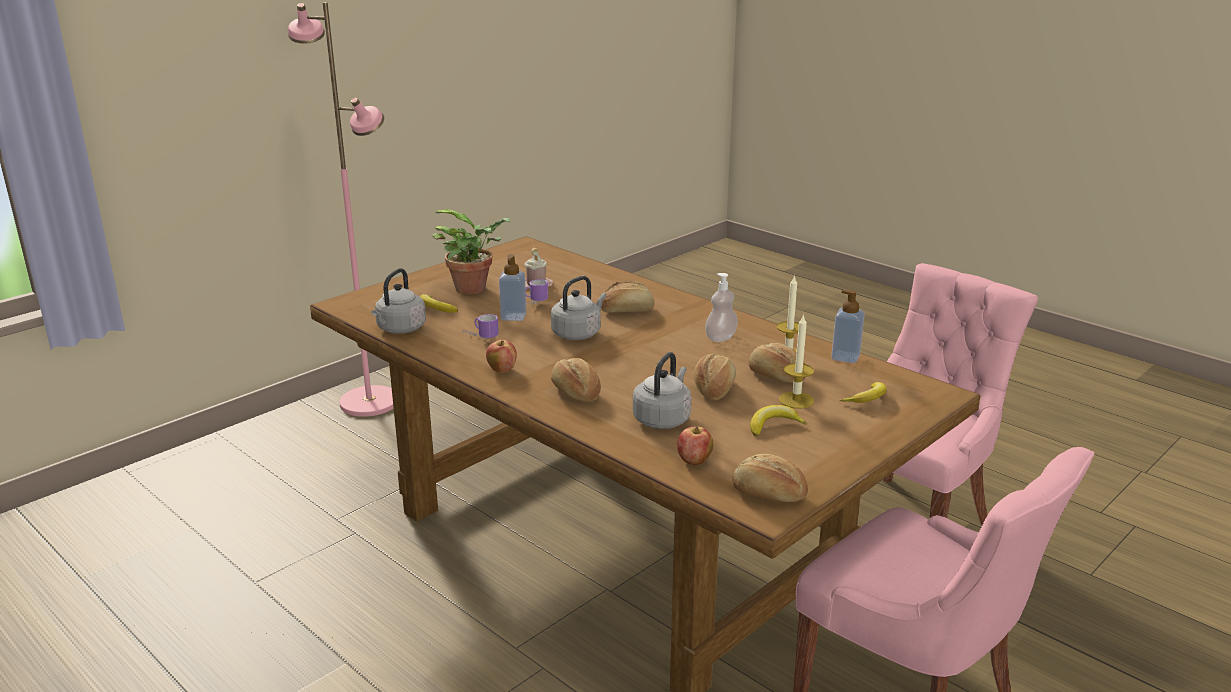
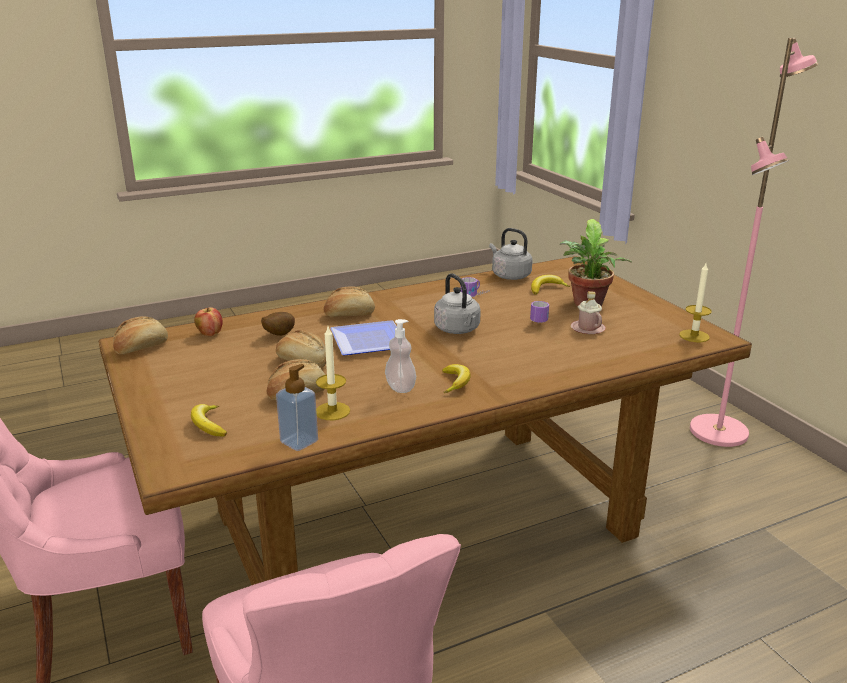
camera: 110 degrees right, 0 degrees up
(502, 370) = (410, 297): apple -> none
(513, 316) = (512, 311): soap dispenser -> none
(627, 310) = (499, 357): bread -> none
(643, 368) = (367, 343): none -> plate
(663, 418) = (278, 335): grey kettle -> potato
(773, 426) = (219, 371): banana -> banana (455, 382)
(796, 400) = (246, 391): candle -> candle (694, 336)

